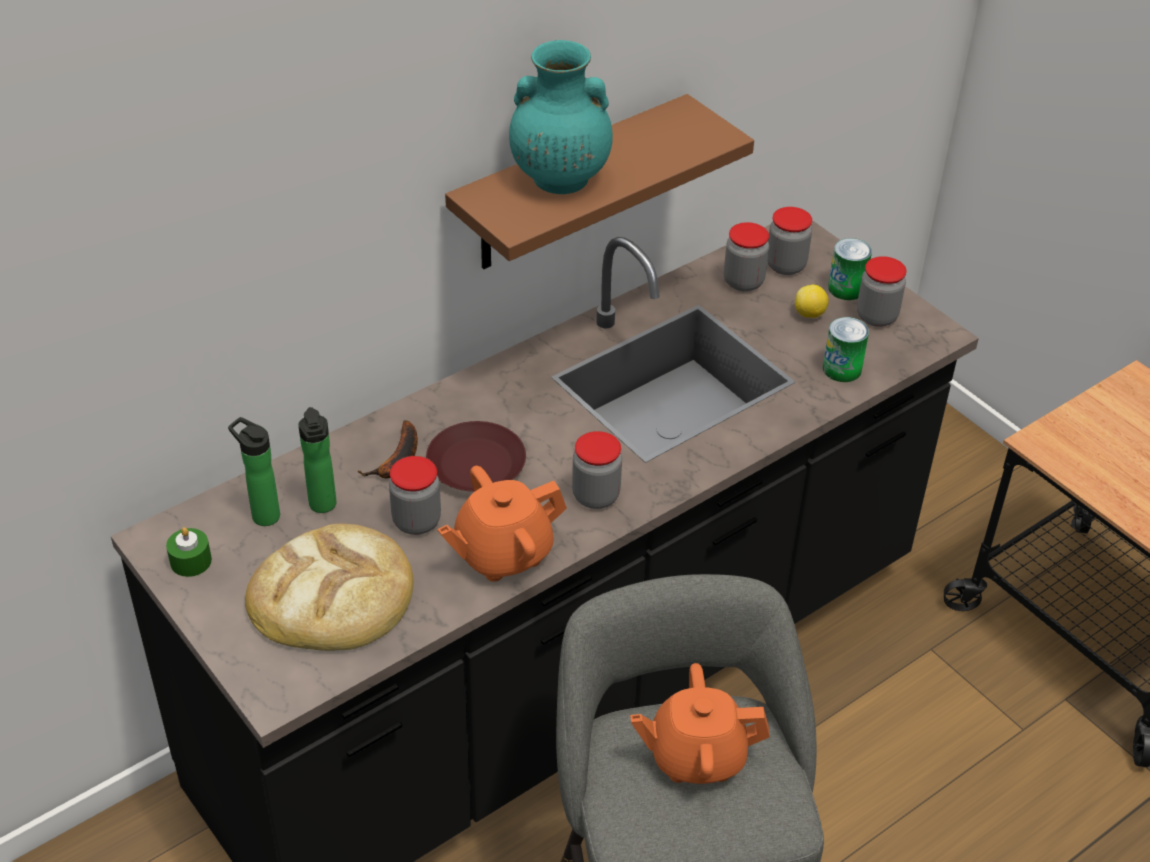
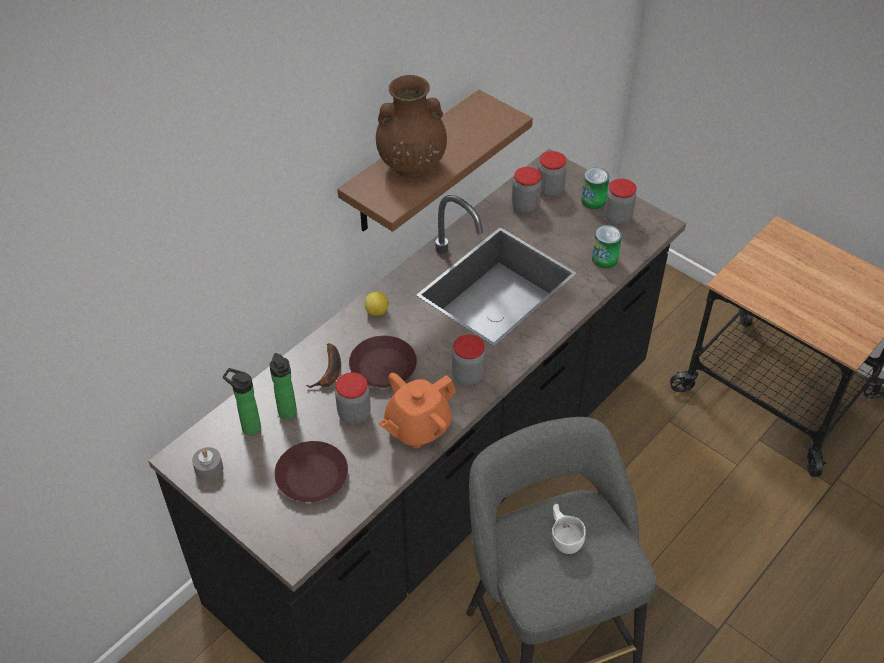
camera: 10 degrees left, 5 degrees up
(191, 561) = (209, 469): green candle -> grey candle
(332, 595) = (312, 477): bread -> brown plate
(558, 178) = (411, 166): turquoise vase -> brown vase
(696, 756) = (564, 537): orange teapot -> white cup
(809, 314) = (574, 223): lemon -> lemon (377, 312)

